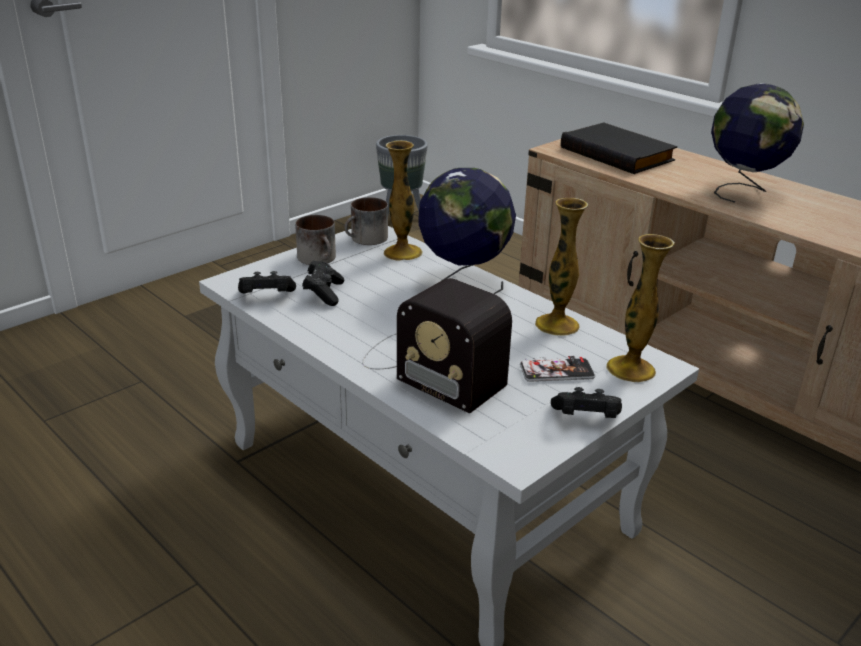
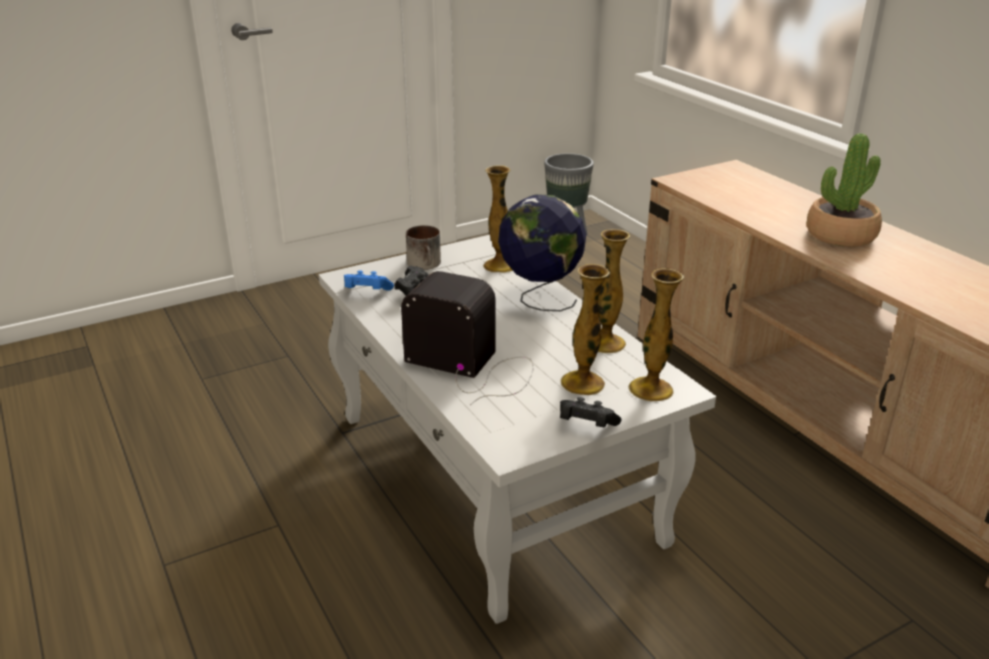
camera: 15 degrees right, 0 degrees up
(266, 297) = (366, 293): black game controller -> blue game controller
(366, 239) = (474, 251): mug -> none
(429, 367) = (474, 366): radio -> radio turned 150 degrees clockwise
(557, 371) = (582, 383): phone -> vase
(619, 154) = (737, 189): black book -> none
(743, 191) = (840, 235): globe -> potted plant

